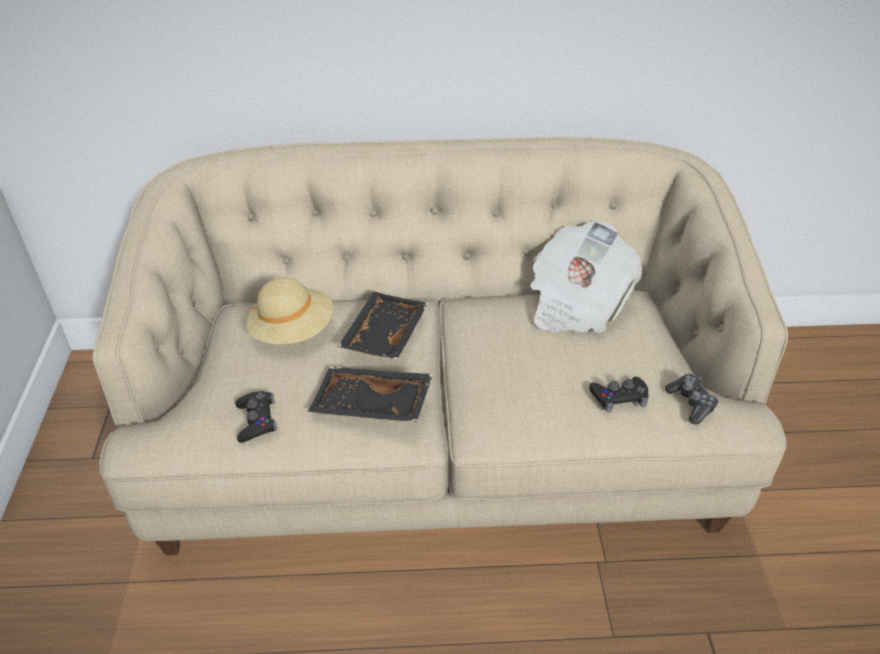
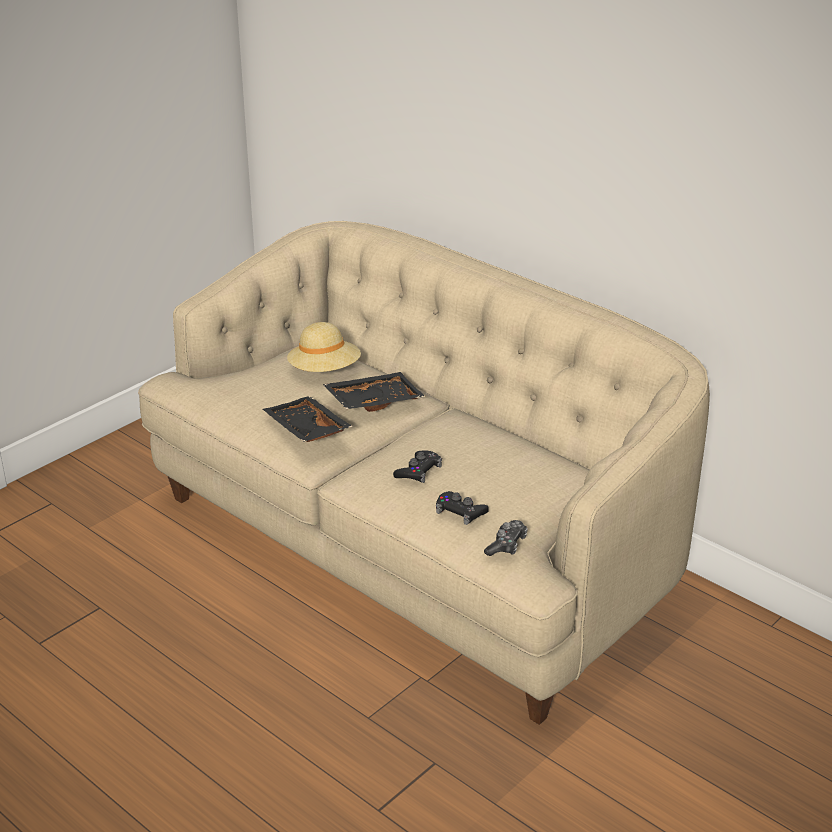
camera: 45 degrees right, 10 degrees down
(256, 420) = (236, 402): black game controller -> black game controller (418, 471)
(576, 302) = (531, 451): newspaper -> none

